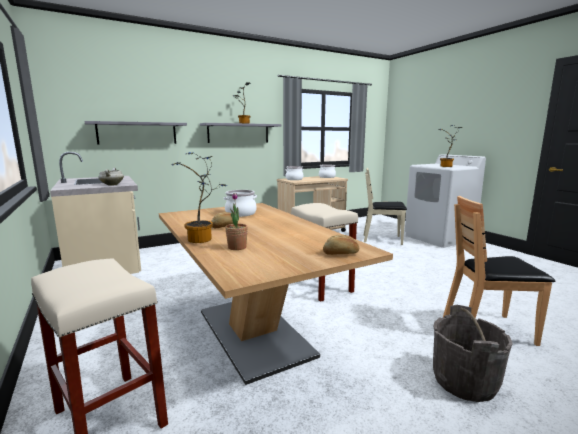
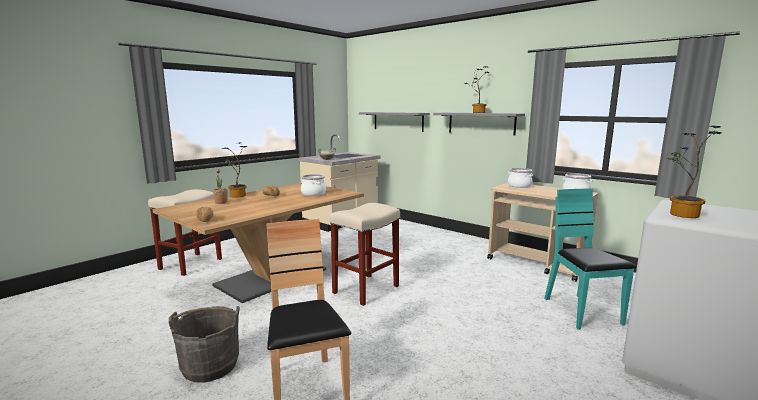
camera: 70 degrees right, 0 degrees up
(382, 239) = (581, 312): beige chair -> turquoise chair

